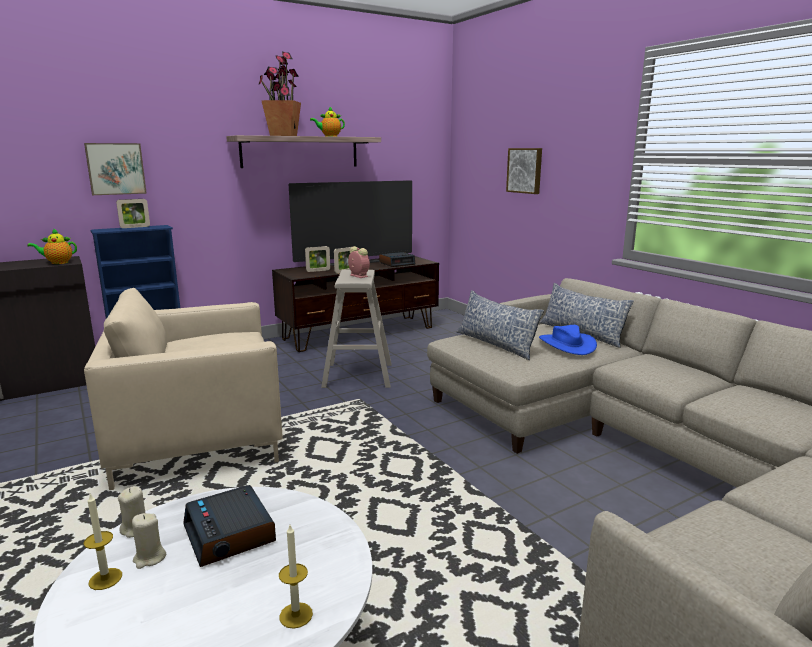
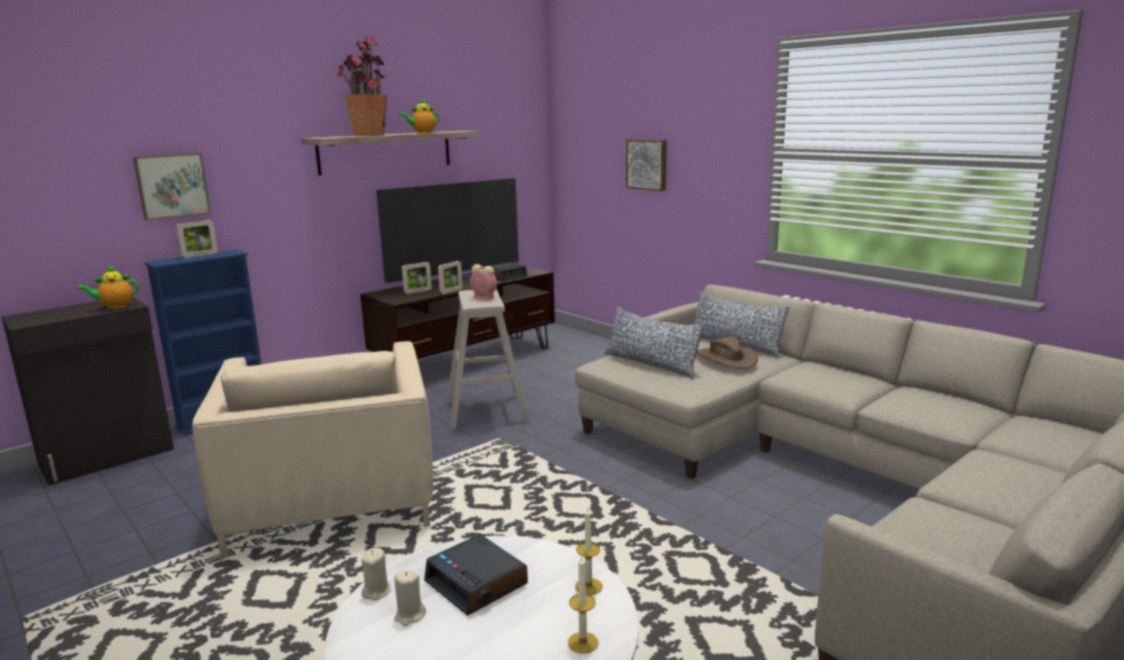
camera: 10 degrees left, 0 degrees up
(105, 579) = (377, 639): candle -> candle (588, 586)
(197, 436) = (331, 499): beige armchair -> beige armchair turned 75 degrees counterclockwise
(566, 344) = (726, 358): blue hat -> brown hat

